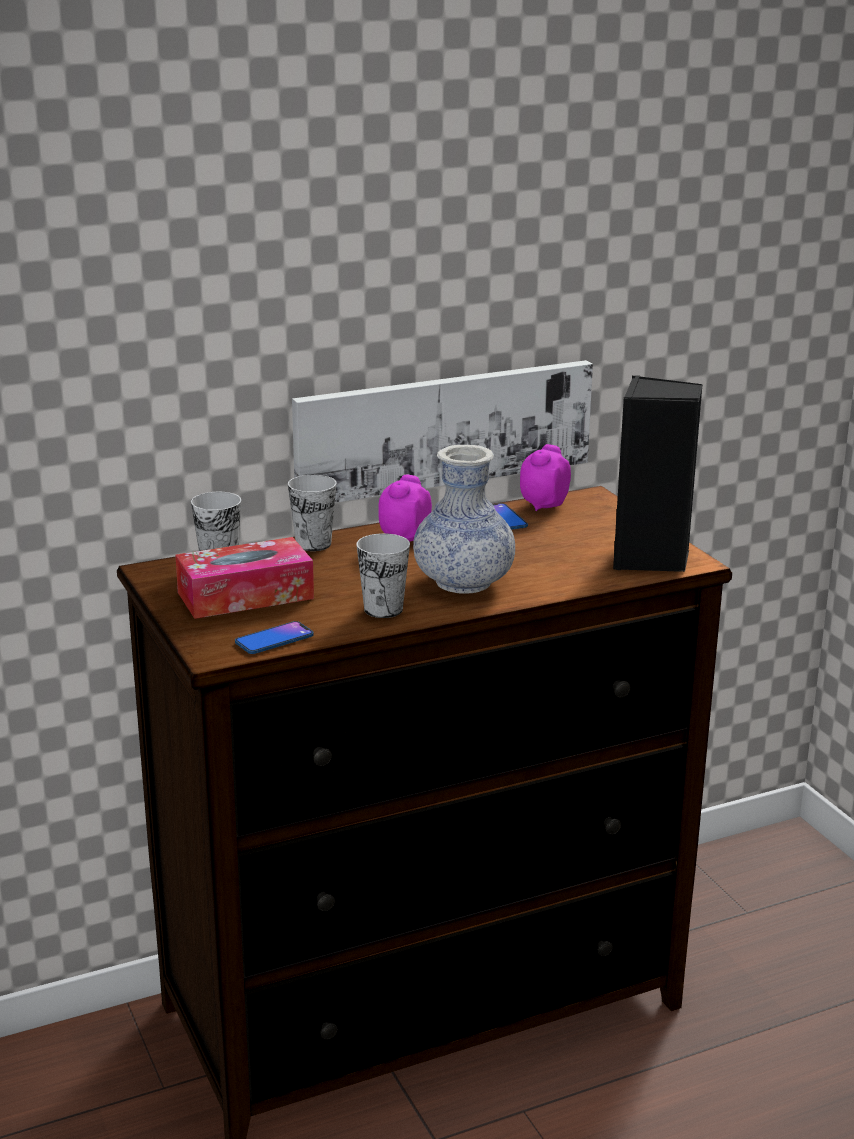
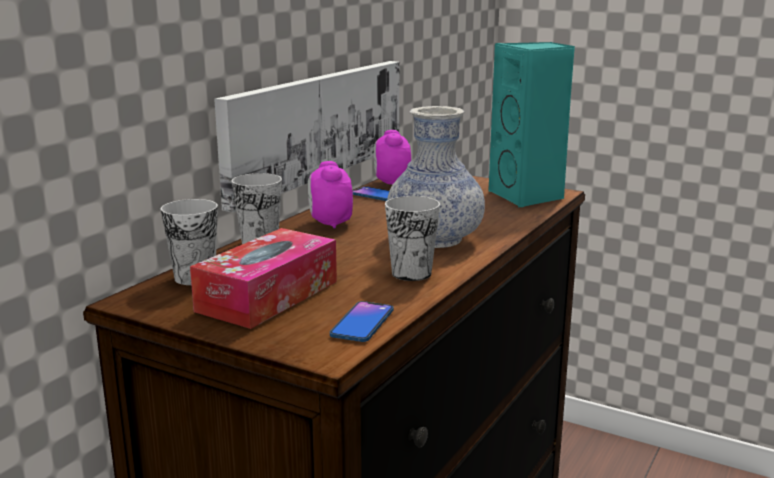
camera: 35 degrees left, 5 degrees down
(650, 559) = (528, 196): black speaker -> turquoise speaker

